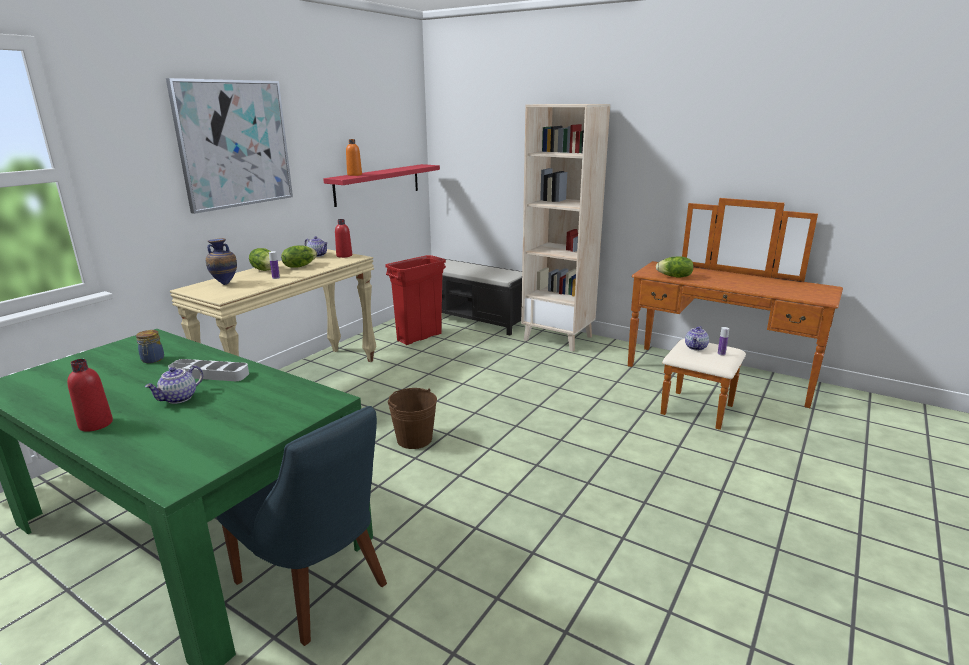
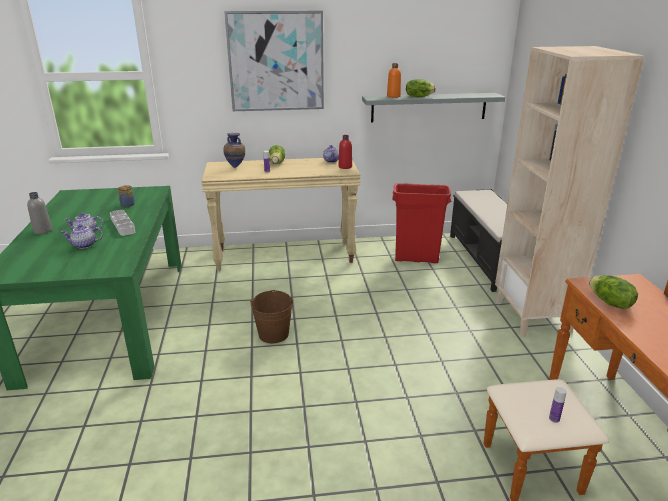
camera: 50 degrees right, 5 degrees up
(96, 424) = (43, 231): red bottle -> grey bottle
(299, 266) = (300, 167): lettuce -> lettuce (418, 97)
(315, 586) = (93, 383): blue chair -> none
(378, 184) = (429, 107): red shelf -> grey shelf
(696, 348) = (540, 395): teapot -> teapot (84, 245)

